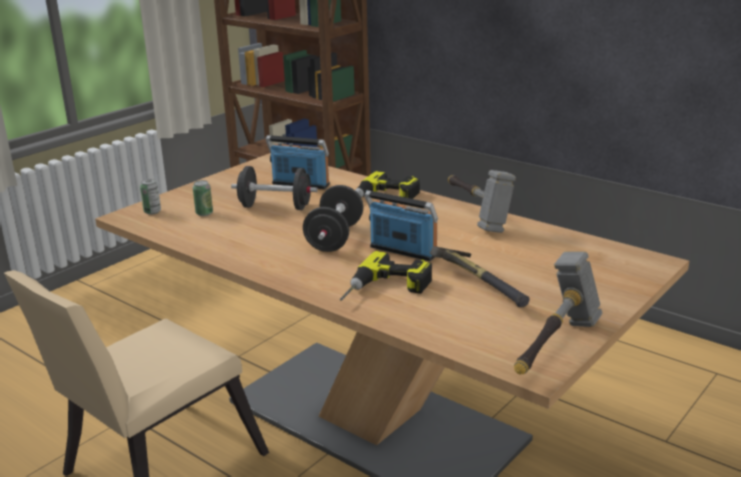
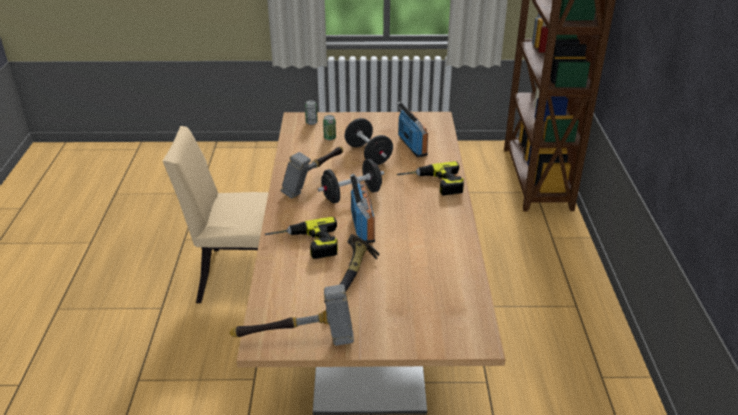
camera: 50 degrees right, 10 degrees up
(476, 214) = (457, 230): hammer -> hammer (315, 180)

